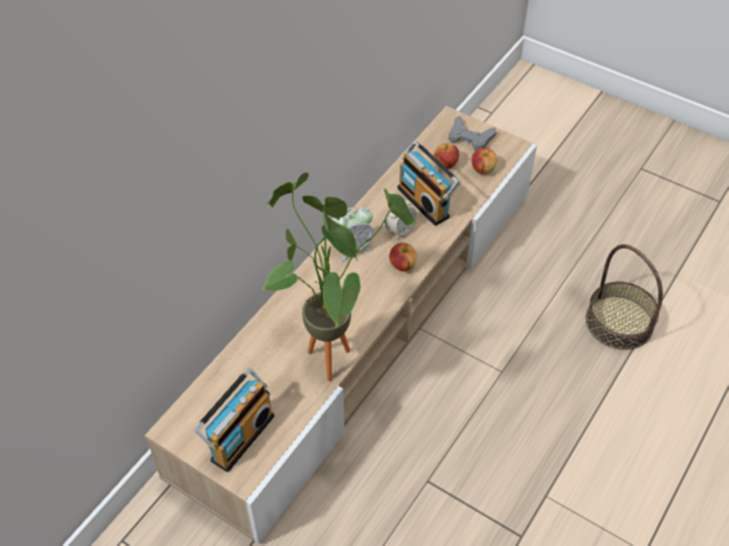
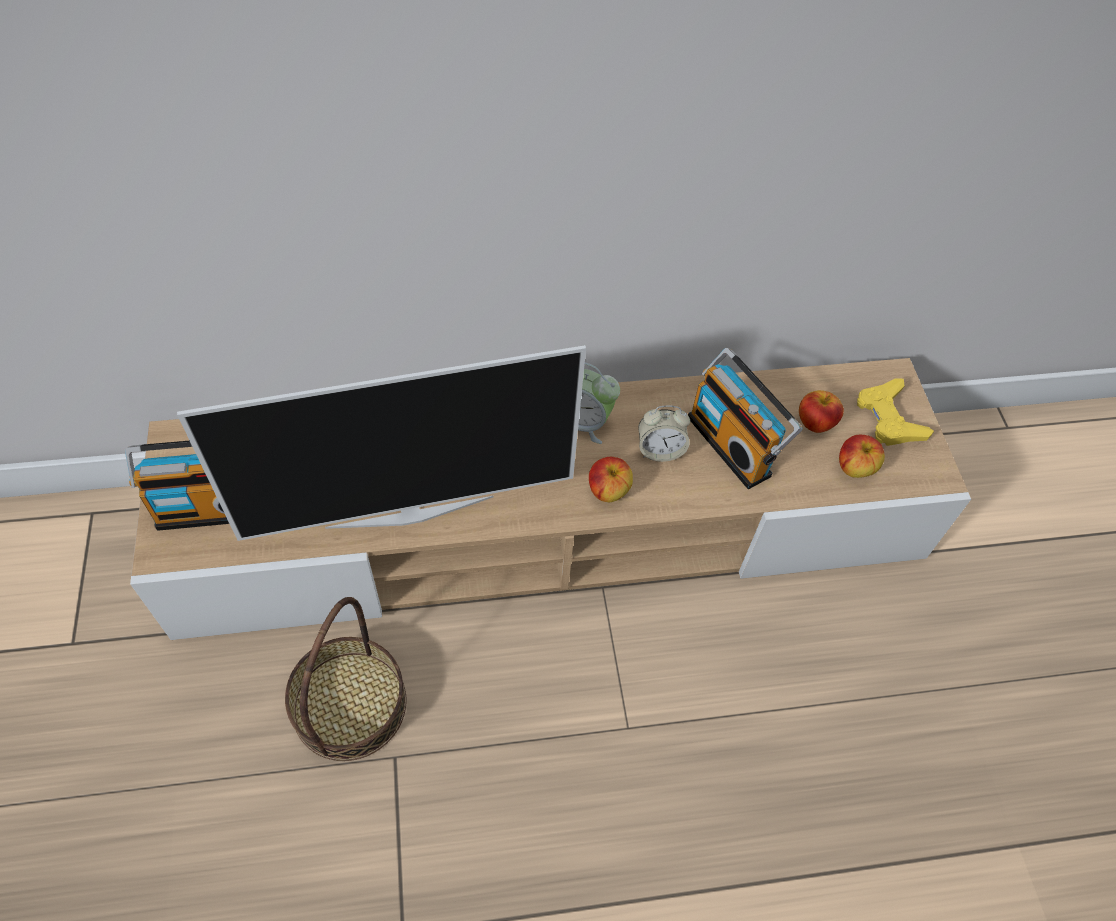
camera: 45 degrees right, 5 degrees up
(331, 351) = (410, 510): potted plant -> television
(425, 201) = (732, 444): radio -> radio turned 45 degrees counterclockwise
(470, 138) = (889, 418): grey game controller -> yellow game controller
(619, 322) = (850, 822): basket -> basket (349, 704)

